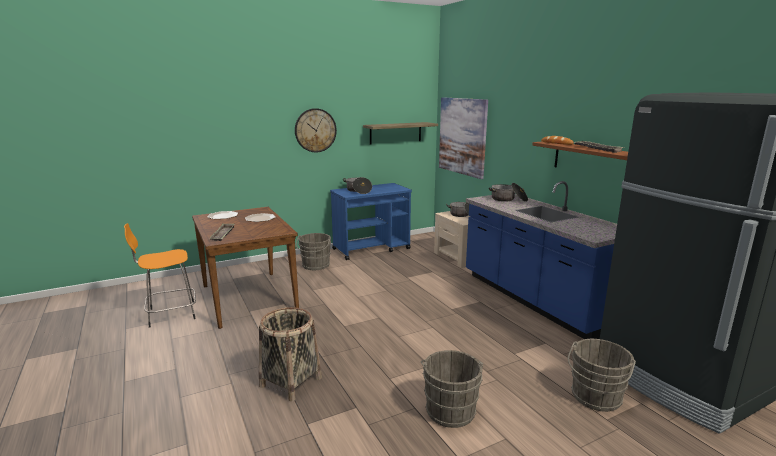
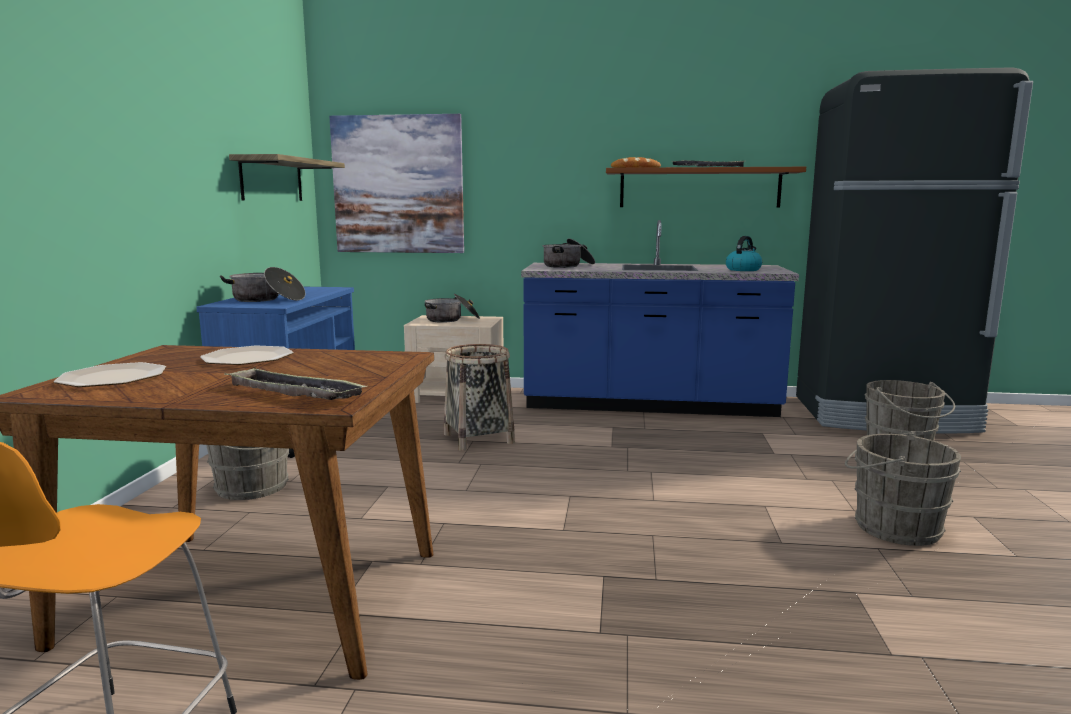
camera: 55 degrees left, 5 degrees down
(291, 382) = (726, 635): basket -> basket (478, 438)
(315, 130) = (155, 154): wall clock -> none
(583, 229) = (743, 269): none -> kettle

